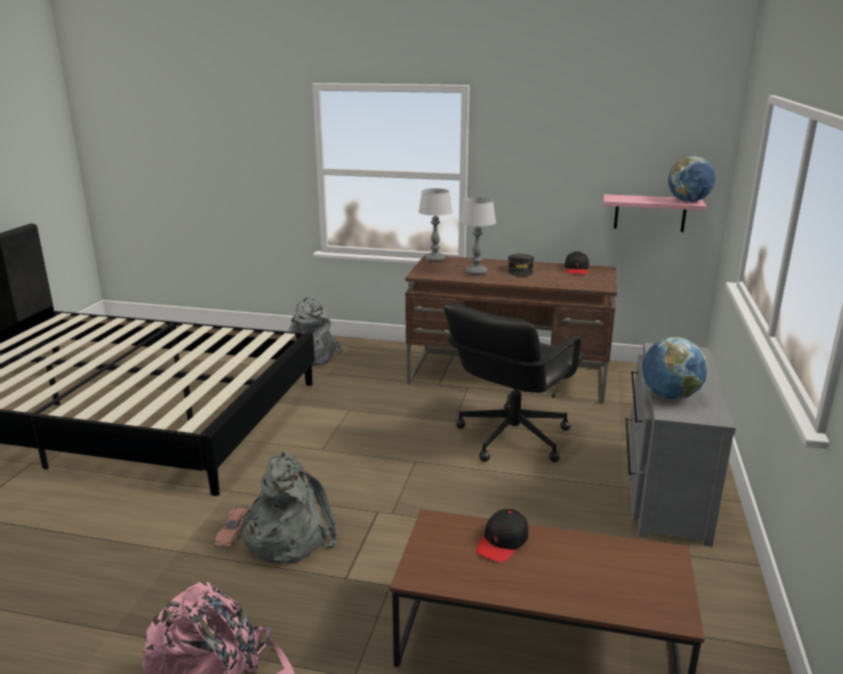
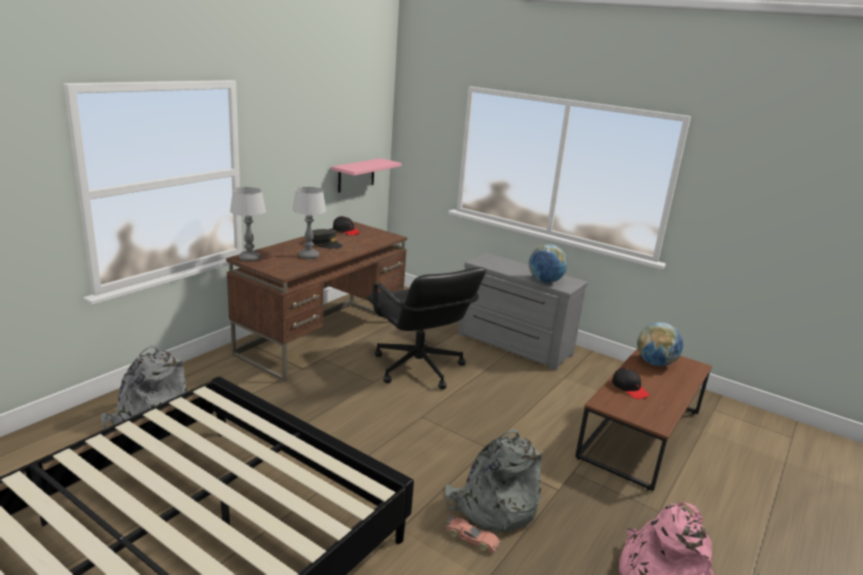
camera: 70 degrees left, 0 degrees up
(688, 201) = (385, 161): globe -> globe (655, 363)

